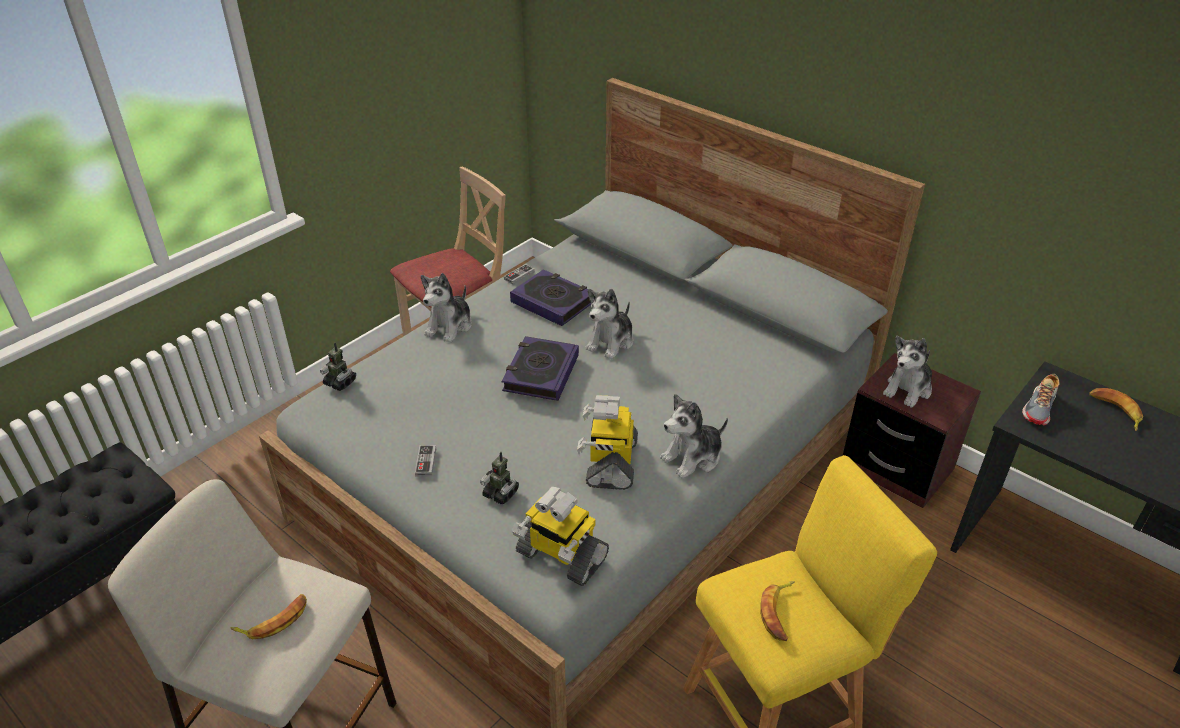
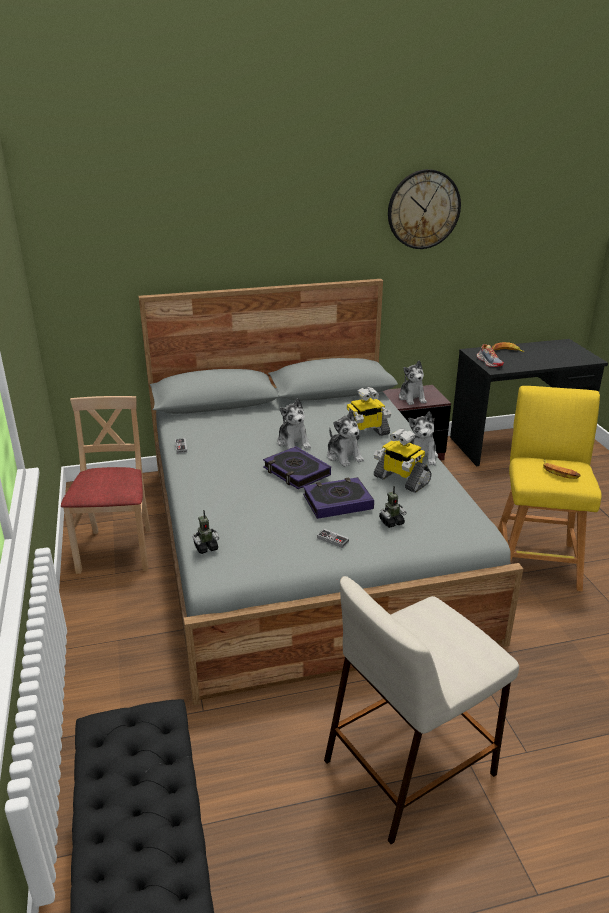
camera: 55 degrees left, 10 degrees down
(274, 620) = (438, 638): banana -> none
(450, 326) = (199, 488): plush toy -> plush toy (344, 456)
(553, 302) = (229, 445): book -> book (337, 502)
(560, 556) = (462, 521): toy robot -> toy robot (364, 434)
(1032, 97) = (423, 209): none -> wall clock

